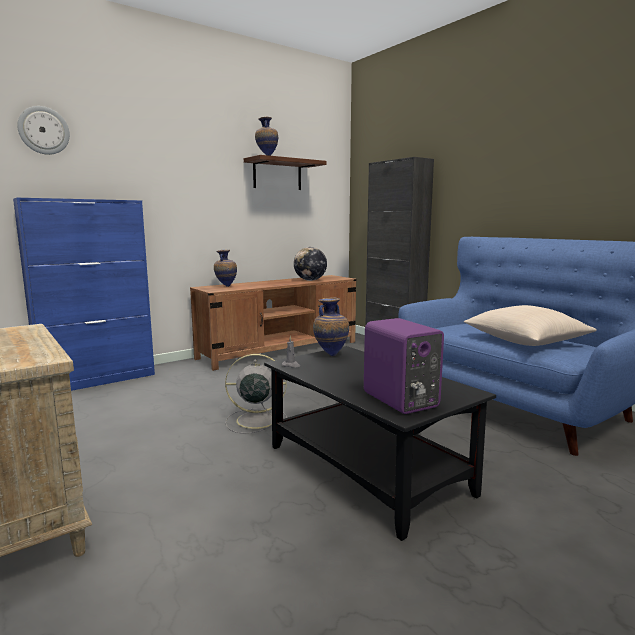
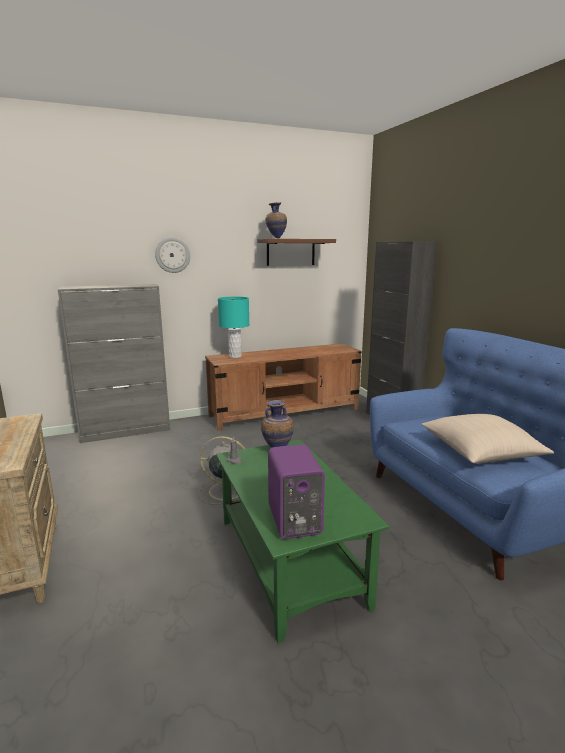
camera: 15 degrees right, 5 degrees up
(44, 130) = (83, 229): wall clock -> wall clock (172, 255)
(98, 380) = (126, 431): blue cabinet -> grey cabinet
(225, 286) = (235, 356): vase -> turquoise table lamp
(310, 280) = (315, 351): globe -> none
(368, 470) = (290, 561): black coffee table -> green coffee table

